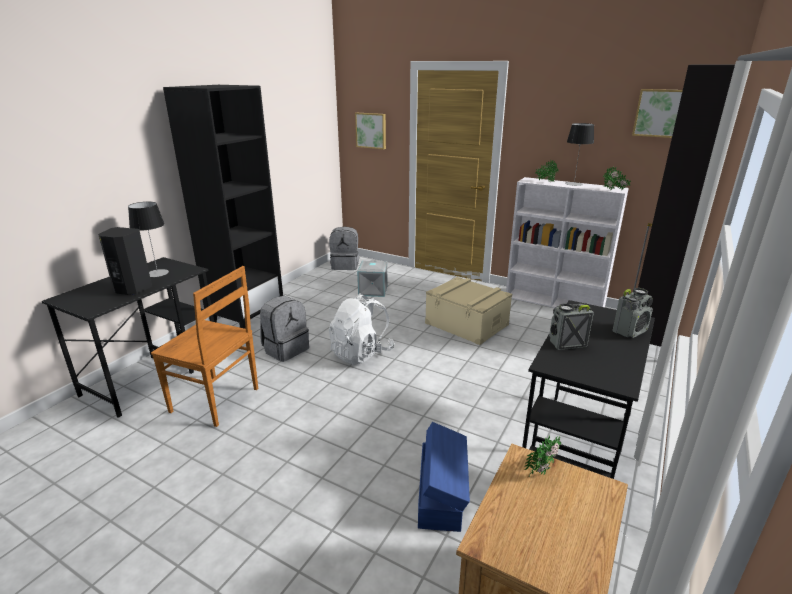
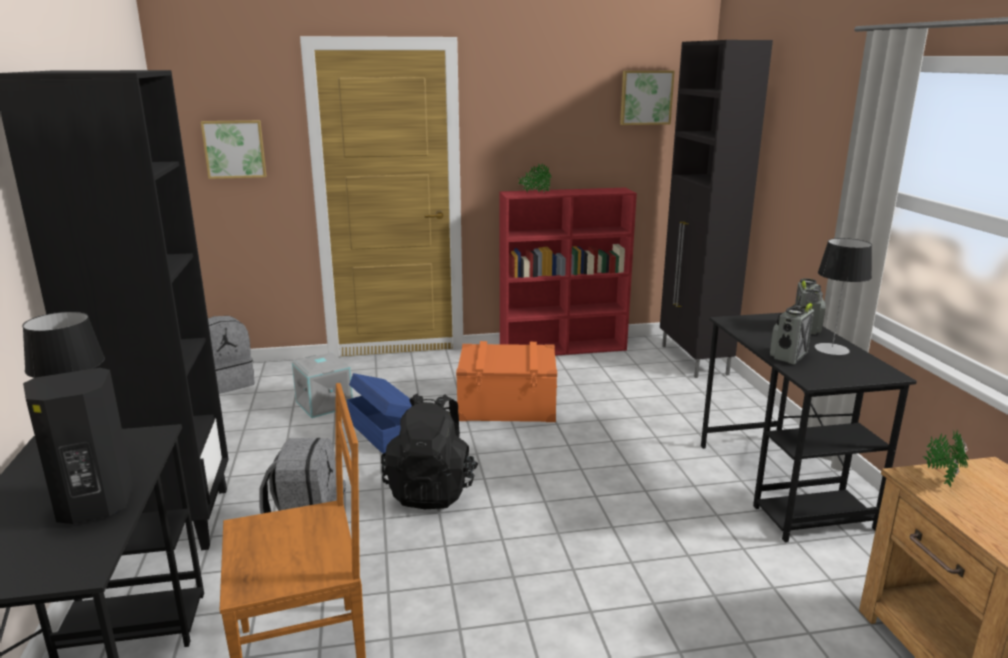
camera: 40 degrees left, 5 degrees down
(361, 353) = (432, 490): white backpack -> black backpack
(441, 493) = (746, 596): blue storage box -> blue storage box (383, 431)
(467, 324) = (507, 403): beige storage box -> orange storage box
(555, 302) = (564, 348): white bookcase -> red bookcase
(573, 184) = (568, 191): table lamp -> table lamp (832, 349)
(614, 190) = (621, 192): potted plant -> none

